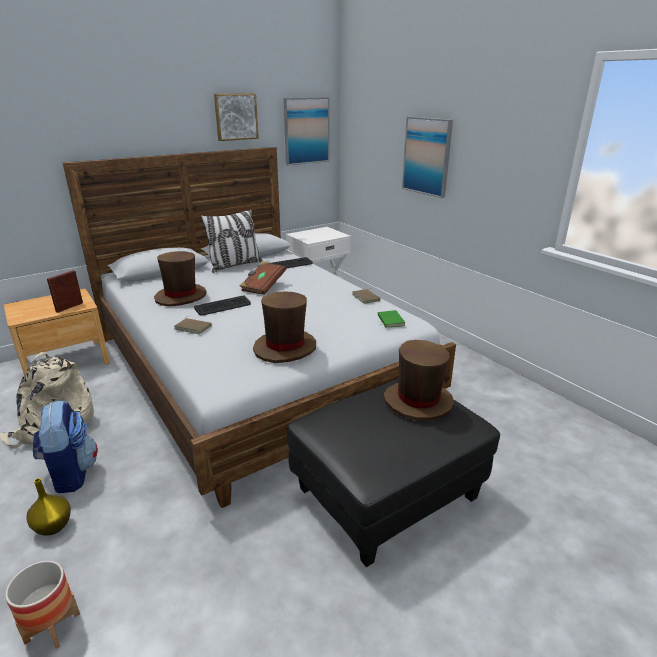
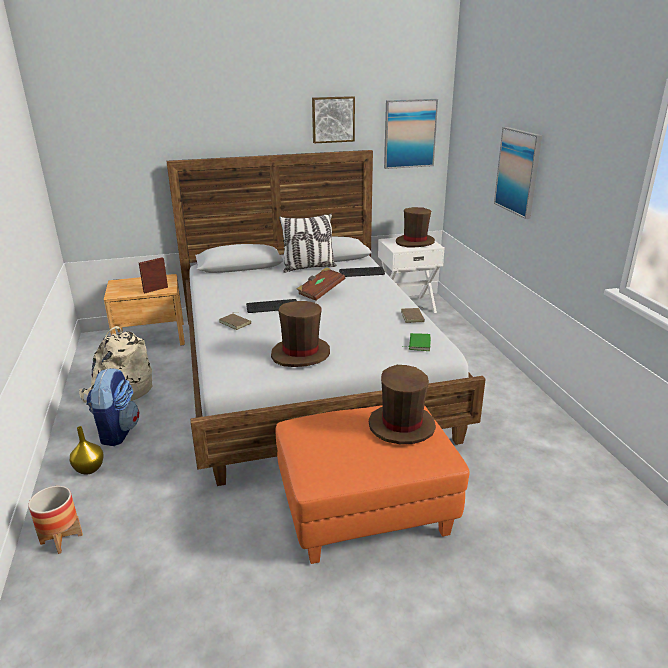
camera: 20 degrees right, 0 degrees up
(181, 297) = (242, 293): brown hat -> brown hat (415, 242)
(387, 494) = (366, 510): black ottoman -> orange ottoman

